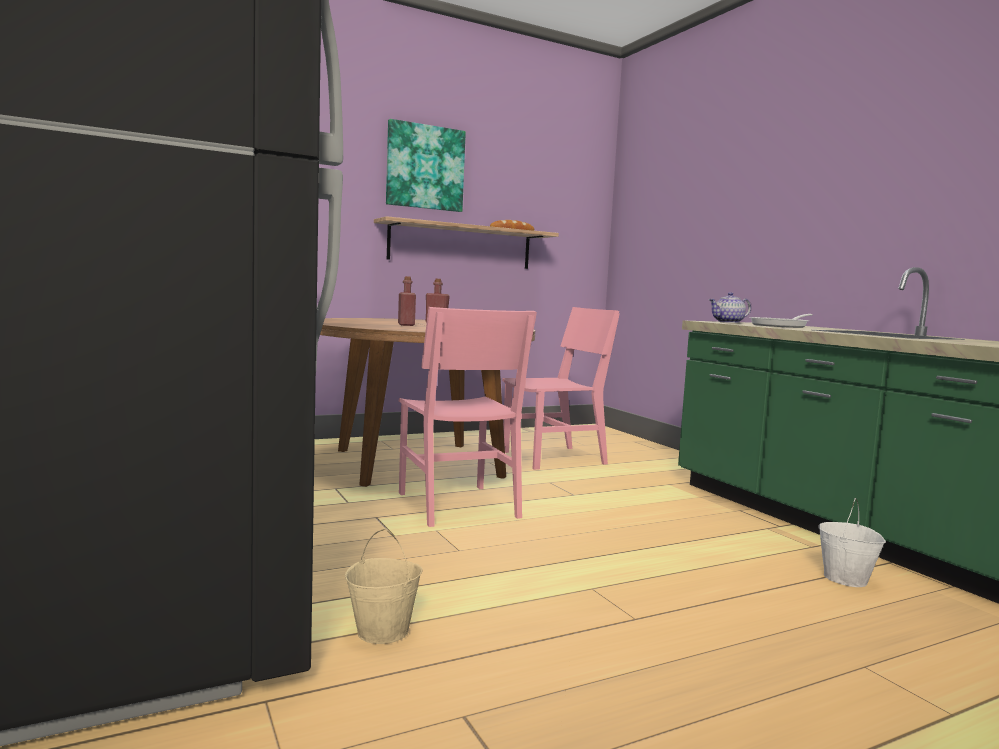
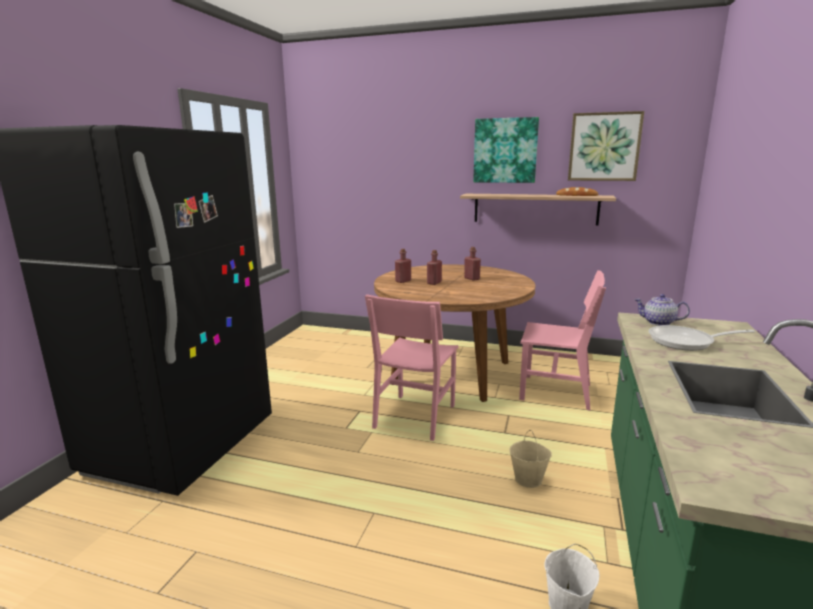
camera: 45 degrees right, 10 degrees up
(360, 324) = (403, 281): none -> red bottle
(383, 631) = (245, 488): beige bucket -> beige bucket (528, 479)
(529, 178) = (604, 147): none -> picture

